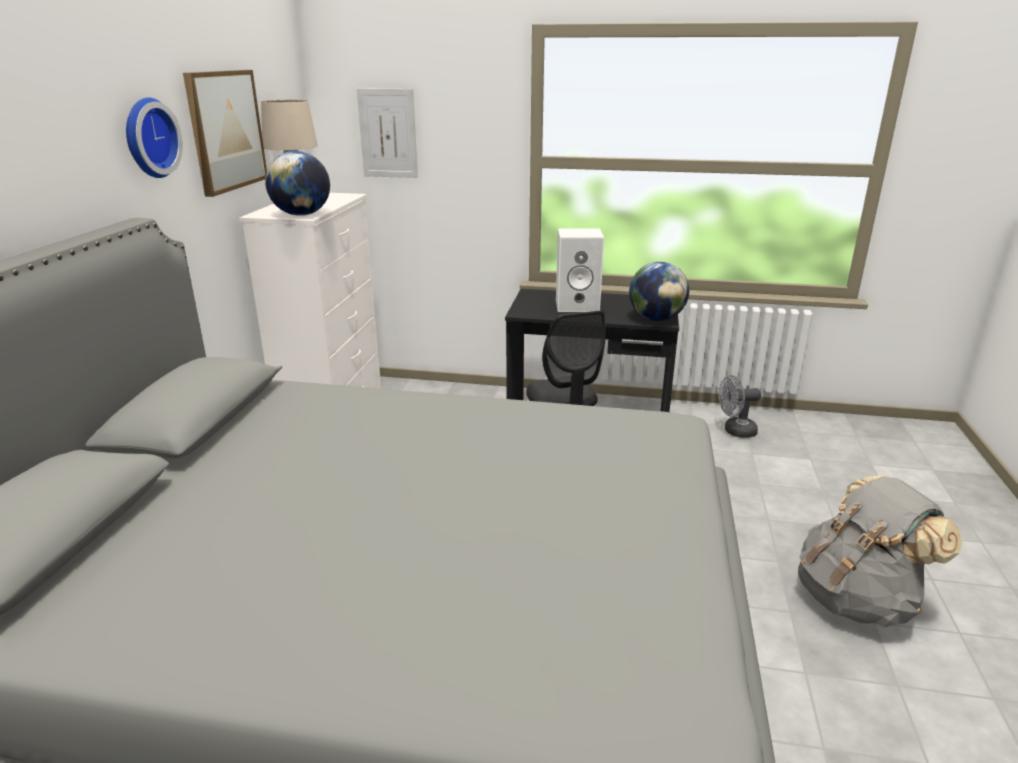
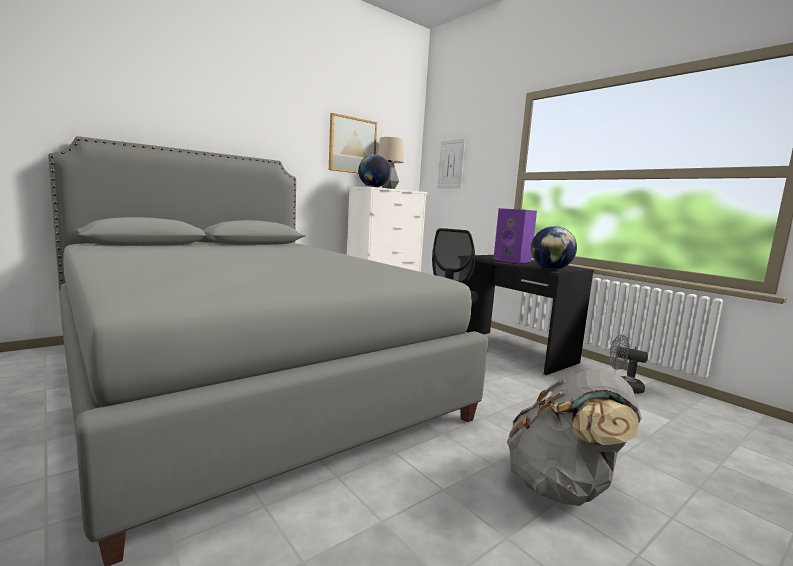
camera: 40 degrees right, 15 degrees down
(148, 138) = (299, 133): wall clock -> none
(578, 305) = (513, 260): white speaker -> purple speaker

